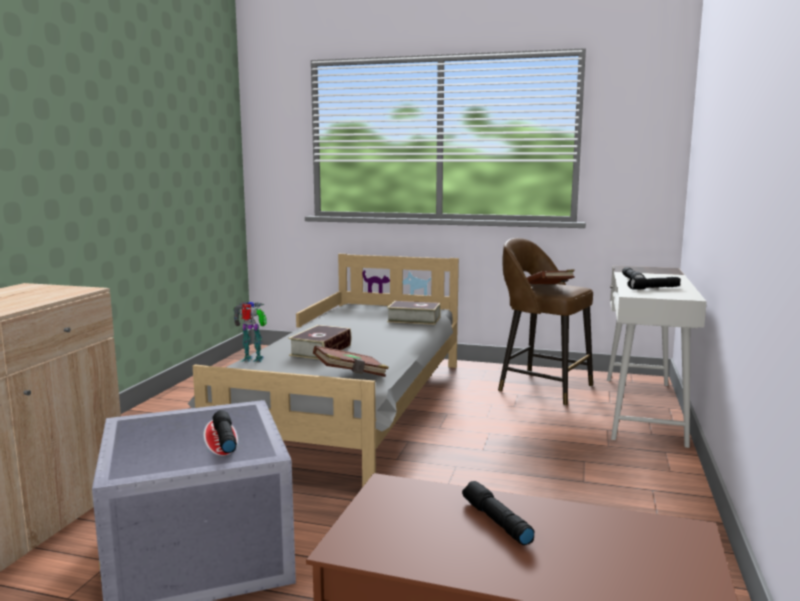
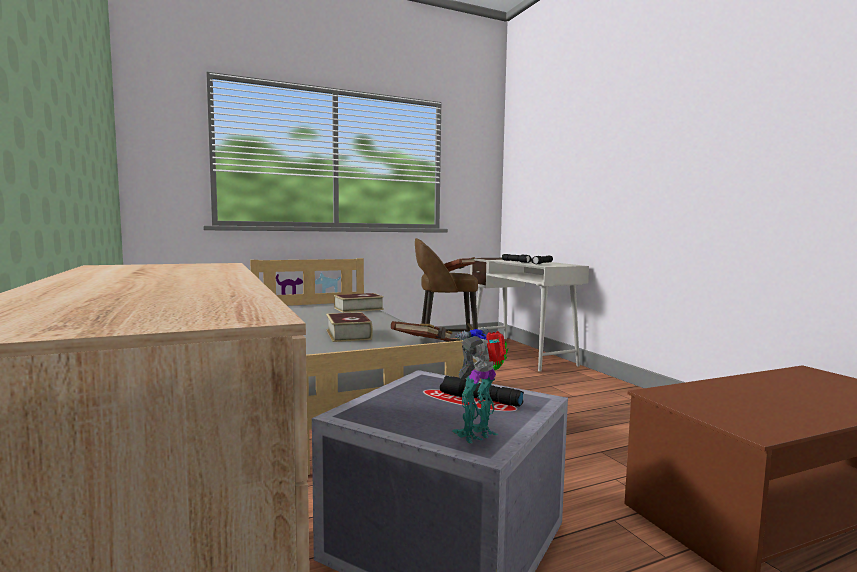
camera: 40 degrees left, 5 degrees down
(253, 360) = (308, 349): toy robot -> toy robot (478, 434)
(495, 521) = (755, 392): black flashlight -> none

